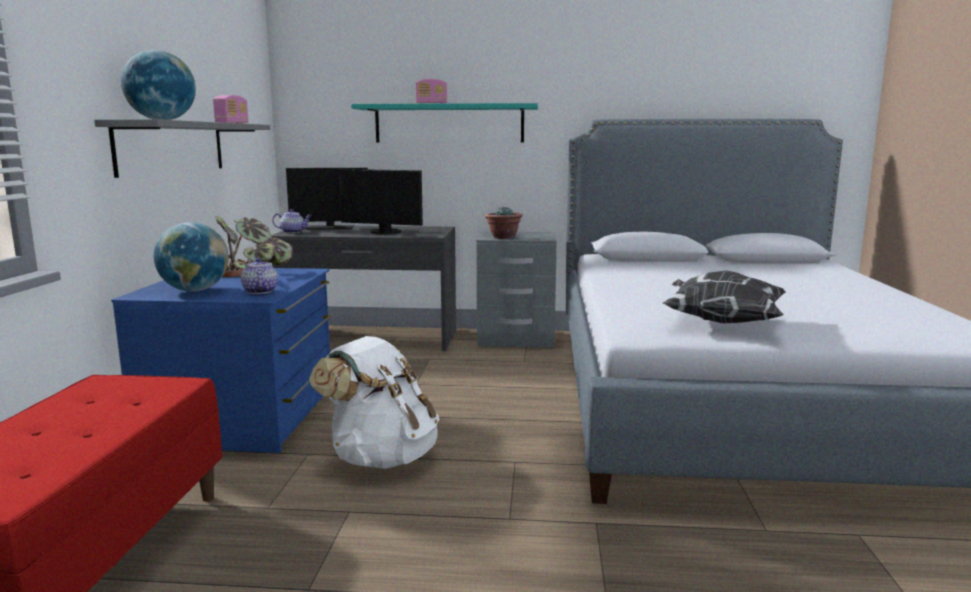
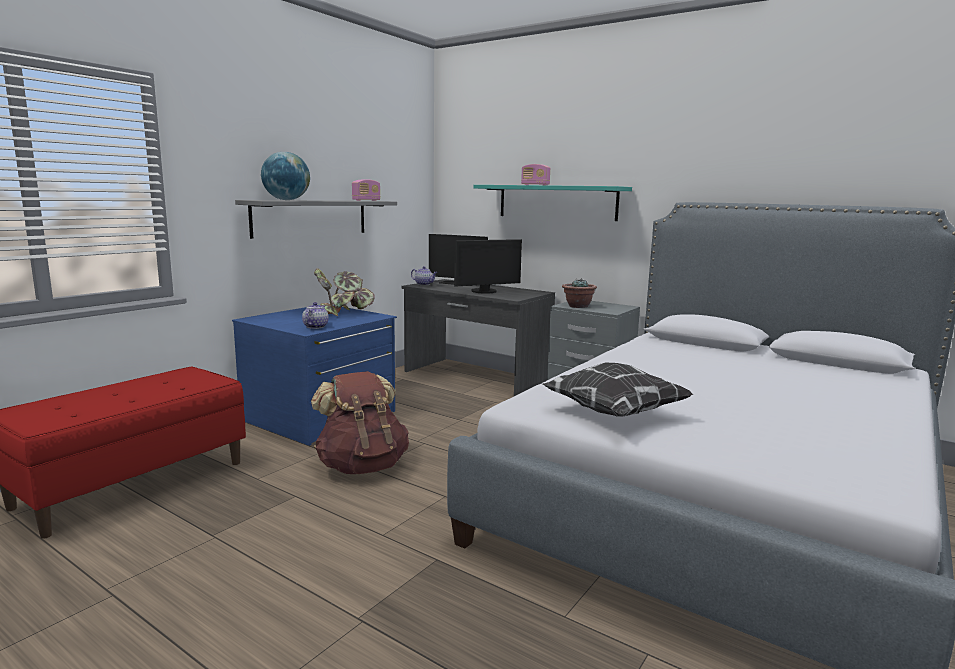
camera: 30 degrees right, 0 degrees up
(195, 290) = (283, 320): globe -> none
(381, 457) = (362, 466): white backpack -> brown backpack
(384, 232) = (485, 291): monitor -> monitor turned 75 degrees counterclockwise

